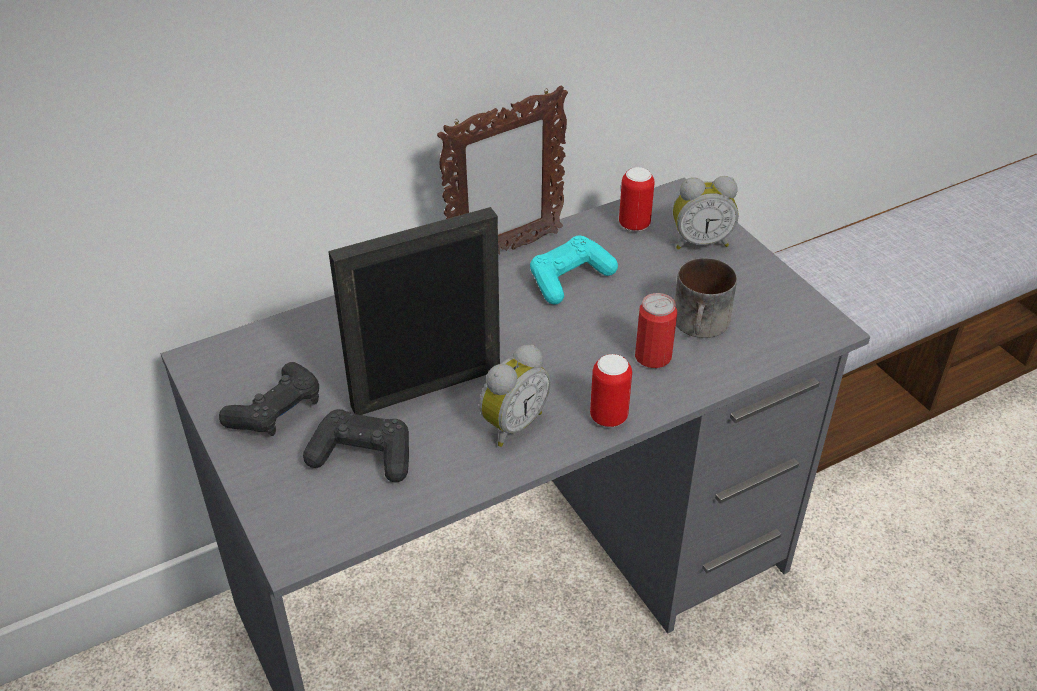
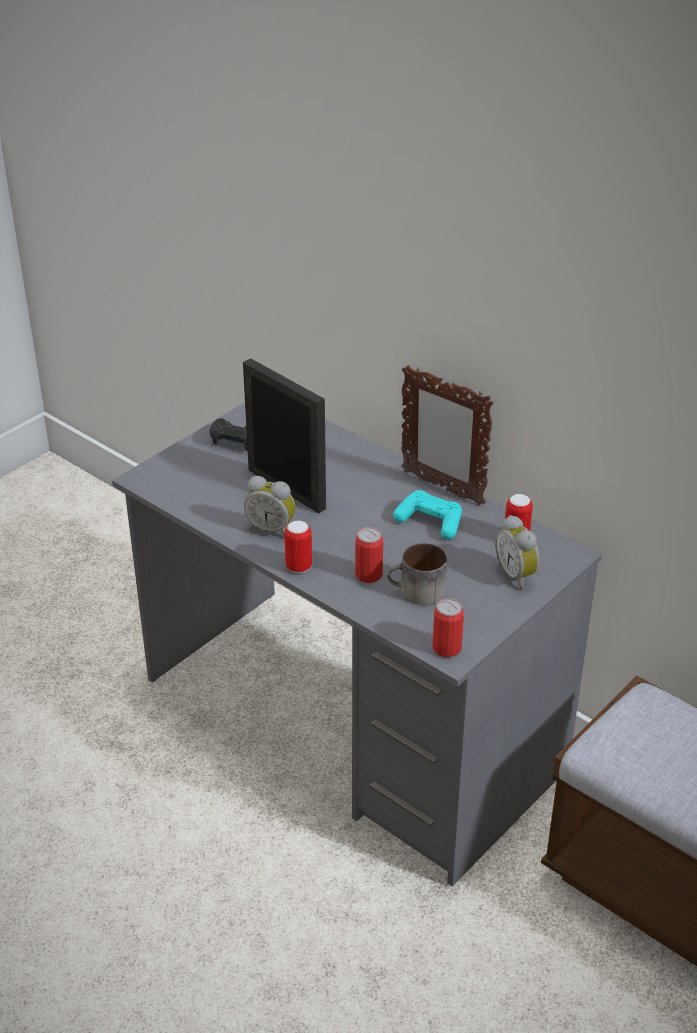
camera: 70 degrees right, 5 degrees down
(363, 456) = (218, 481): black game controller -> none
(813, 329) = (446, 648): none -> can

